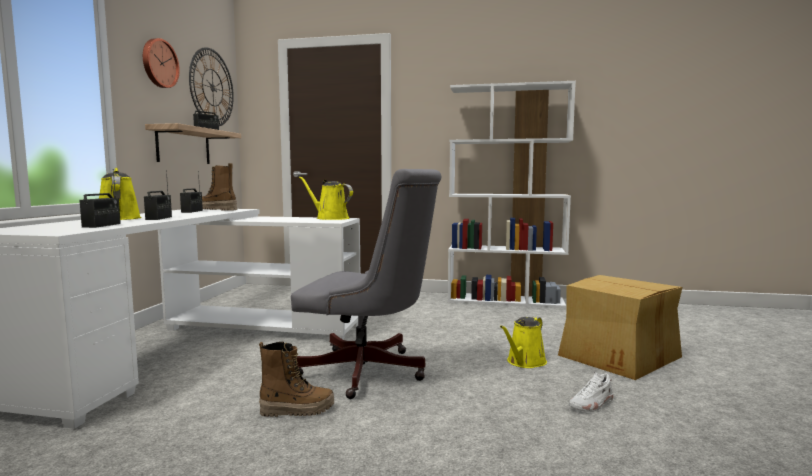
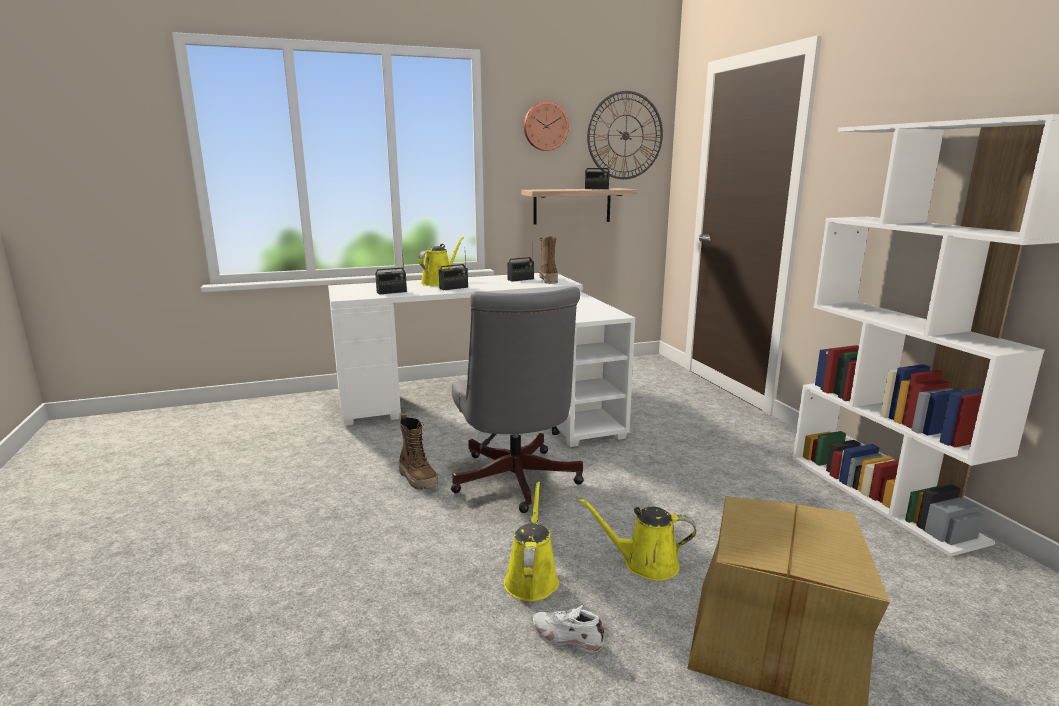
camera: 60 degrees right, 10 degrees up
(330, 218) = (603, 312): yellow watering can -> yellow watering can (531, 578)

